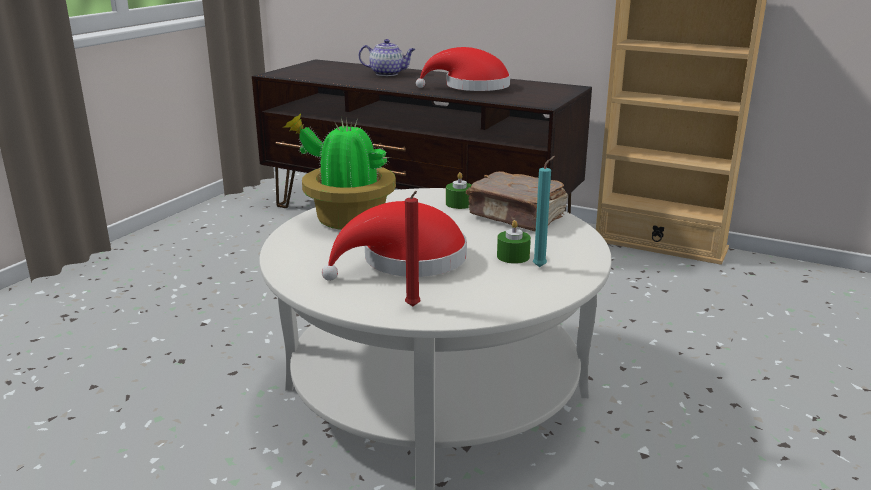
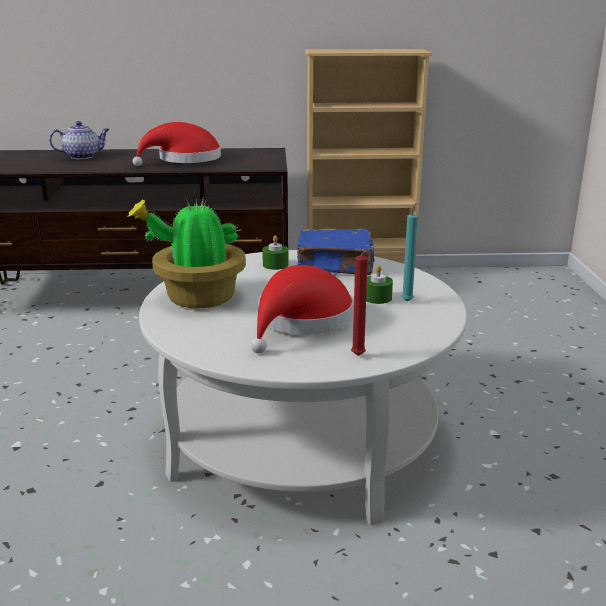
camera: 30 degrees left, 0 degrees up
(517, 217) = (336, 266): brown book -> blue book

